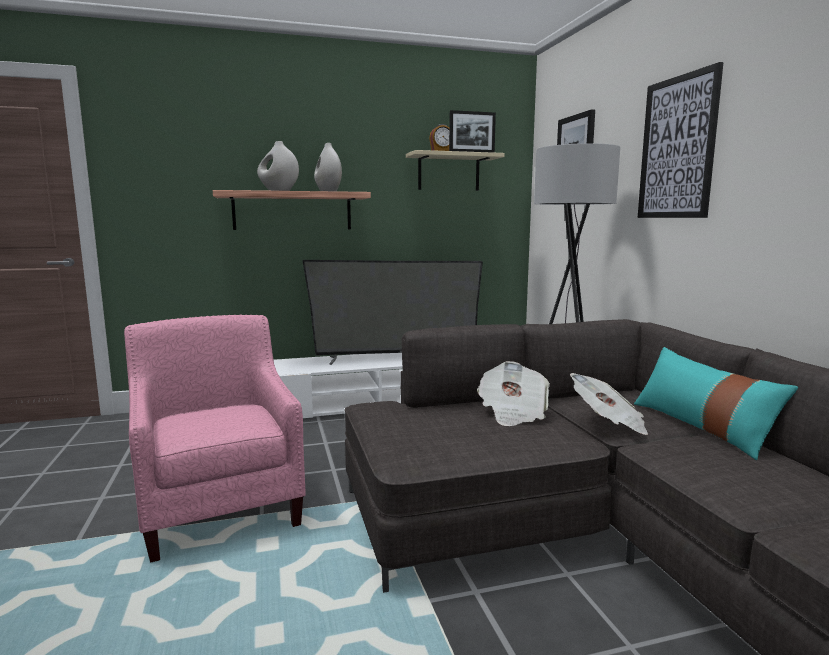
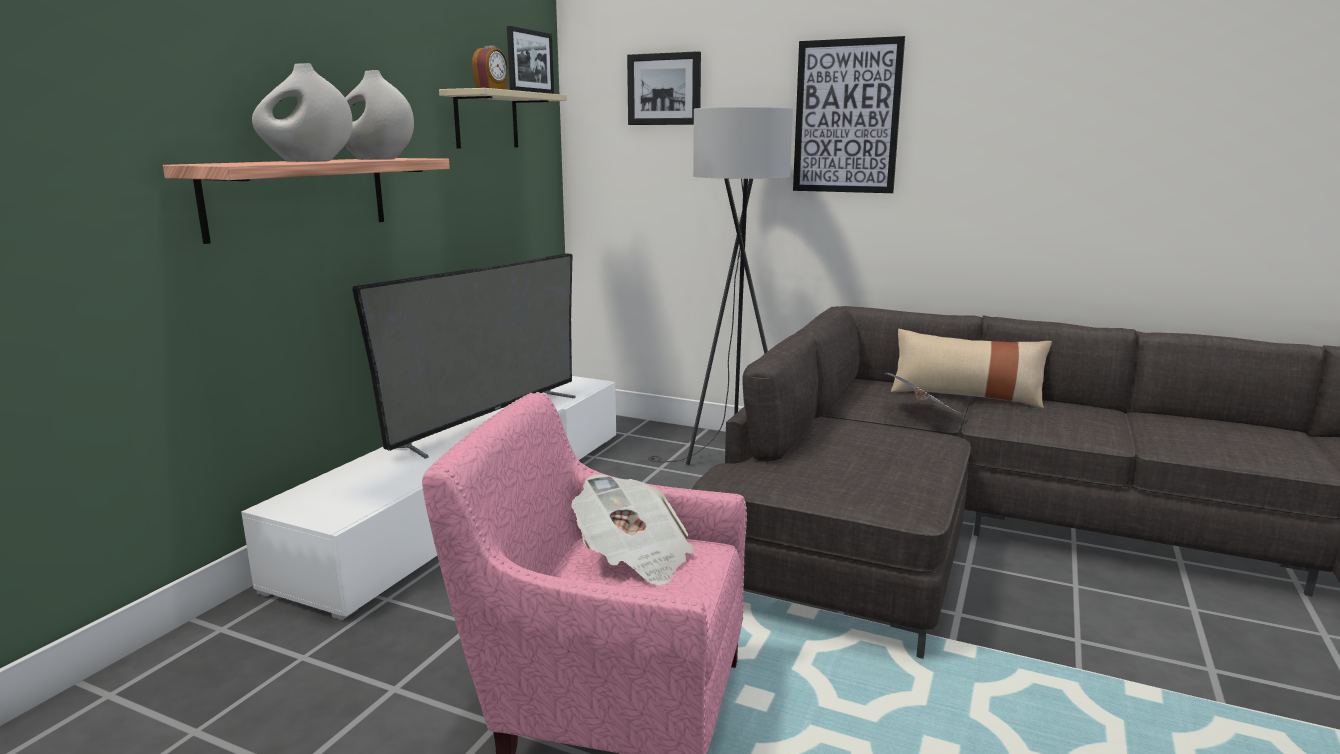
camera: 50 degrees left, 5 degrees up
(512, 413) = (853, 432): newspaper -> newspaper (634, 557)
(701, 426) = (965, 395): turquoise pillow -> beige pillow

